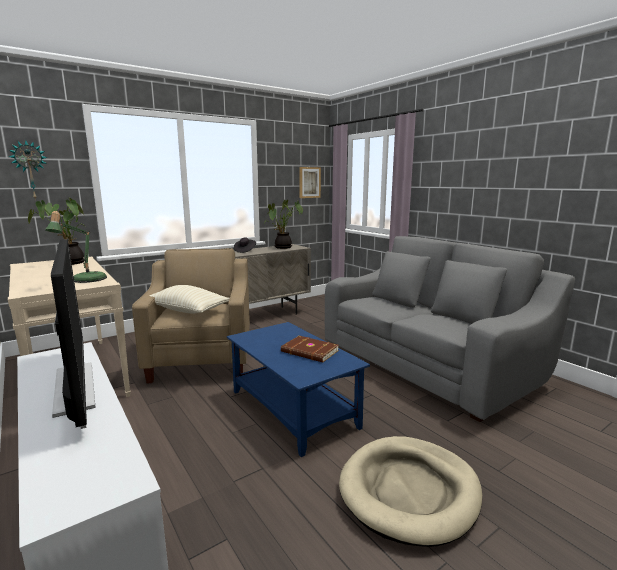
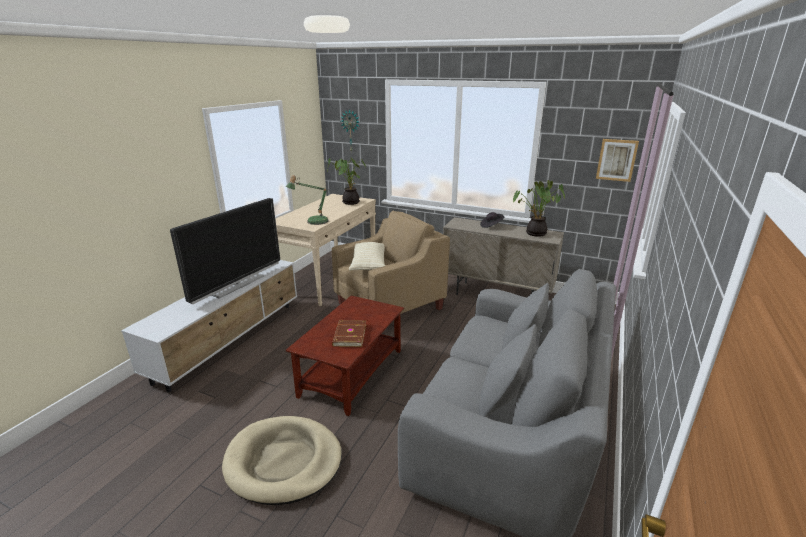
camera: 60 degrees right, 10 degrees up
(294, 409) = (352, 373): blue coffee table -> brown coffee table

